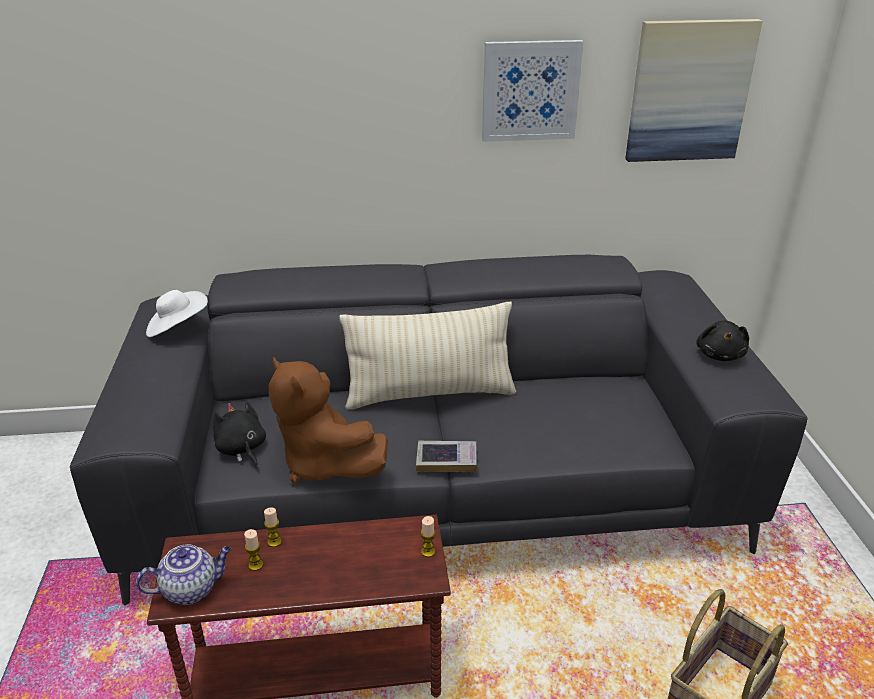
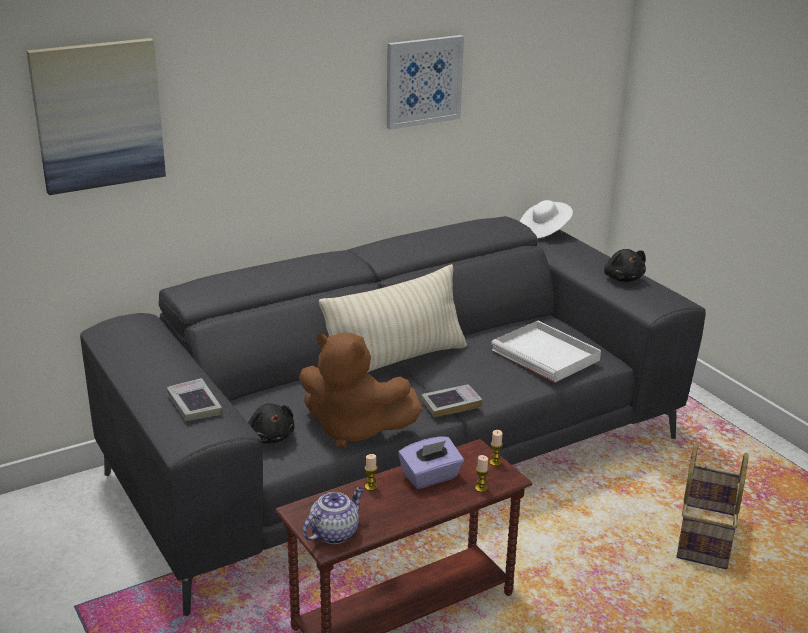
camera: 25 degrees left, 5 degrees down
(144, 404) = (194, 405): none -> book
(177, 328) = (155, 343): white hat -> white hat (544, 232)
(241, 449) = (270, 436): black plush toy -> black plush toy turned 150 degrees counterclockwise
(256, 565) = (371, 505): candle -> candle (481, 488)
(344, 549) = (430, 477): none -> purple tissue box
(595, 427) = (547, 355): none -> white tray
(689, 91) = (540, 69): picture -> picture (98, 115)

